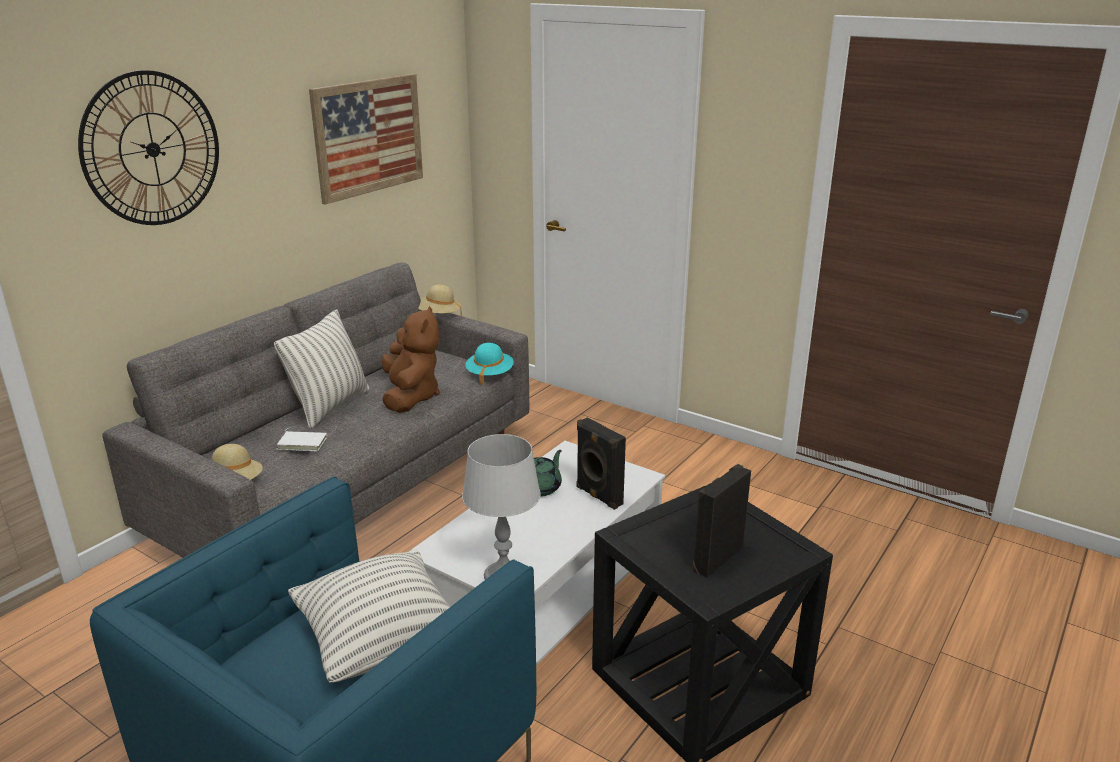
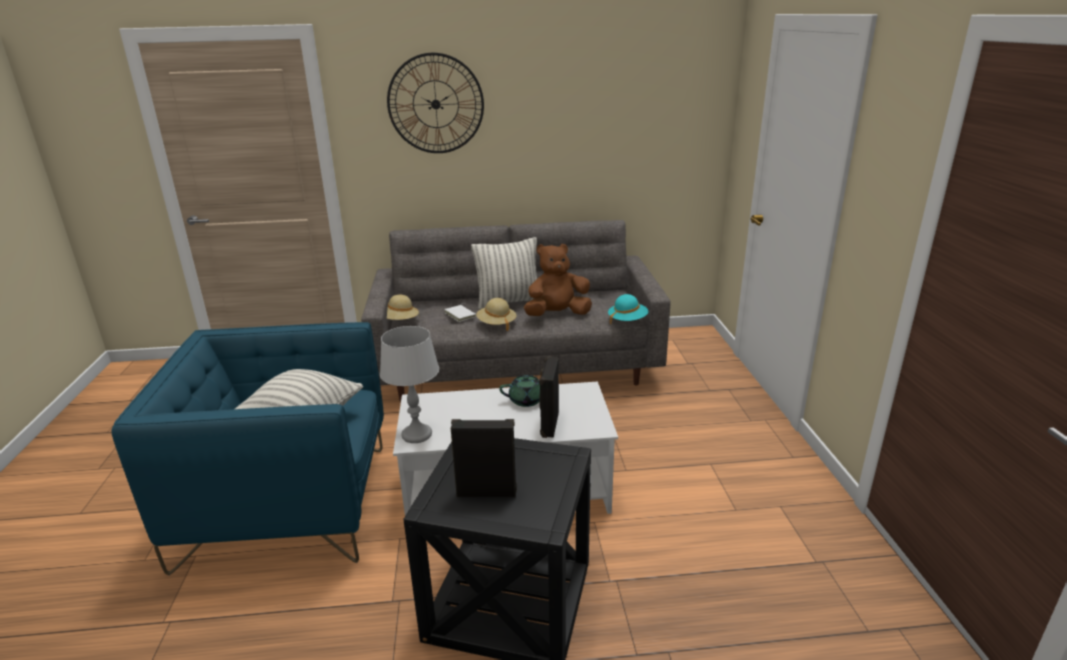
camera: 50 degrees right, 0 degrees up
(368, 136) = (618, 118): picture -> none
(410, 397) = (557, 314): brown plush toy -> brown plush toy turned 150 degrees counterclockwise
(438, 315) = (635, 268): beige hat -> beige hat (496, 324)

